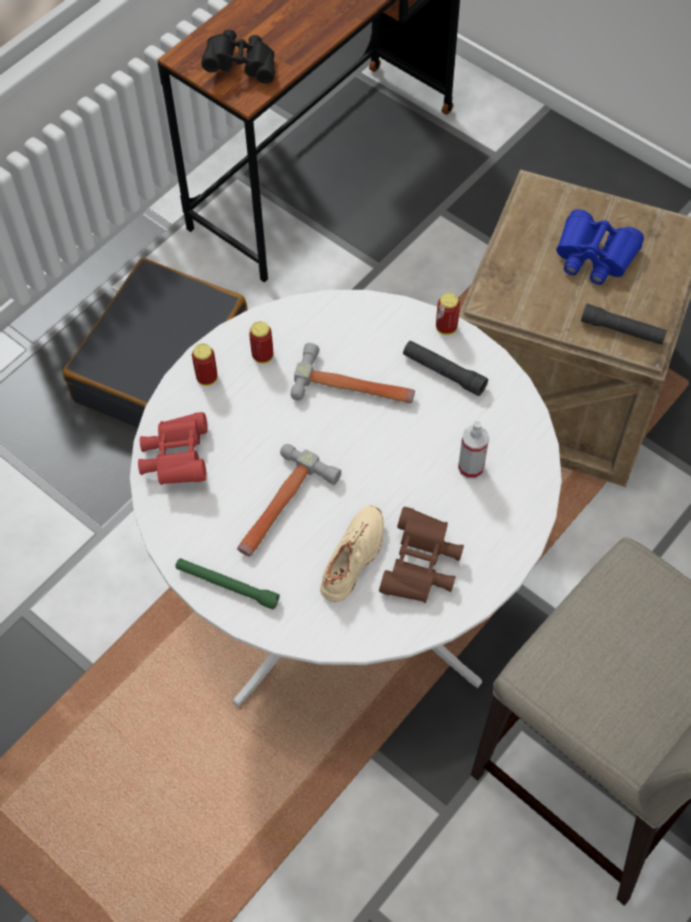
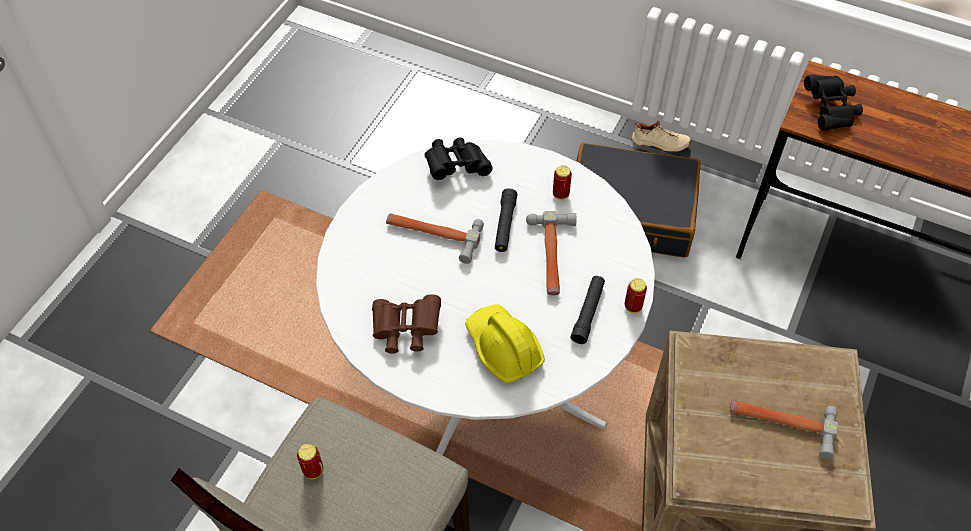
camera: 75 degrees right, 5 degrees down
(177, 458) = (456, 166): red binoculars -> black binoculars
(207, 378) = (529, 167): can -> can (313, 470)
(227, 585) = (363, 218): green flashlight -> none
(354, 559) = (402, 288): beige shoe -> beige shoe (660, 144)
(471, 467) = (503, 348): spray bottle -> yellow hard hat
(594, 255) = (781, 423): blue binoculars -> hammer
(622, 330) = (705, 458): black flashlight -> black flashlight (505, 225)

